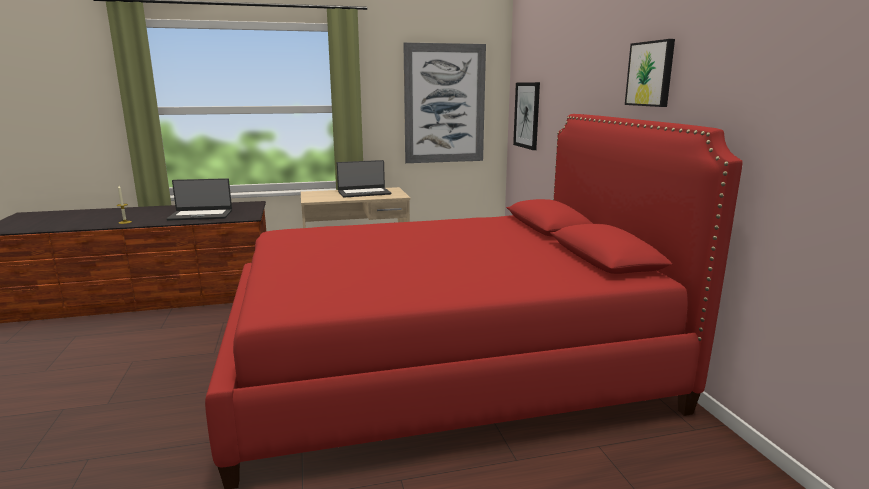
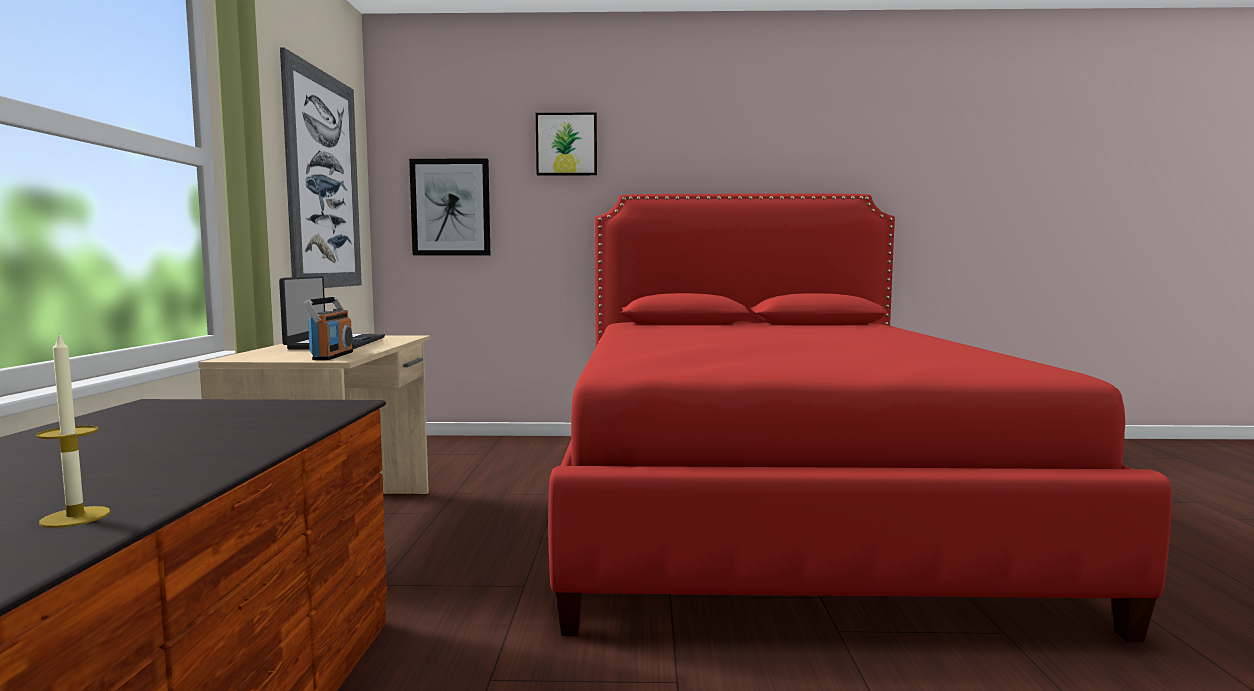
camera: 75 degrees left, 10 degrees down
(200, 215) = (209, 436): laptop -> none
(318, 198) = (332, 356): none -> radio
(651, 74) = (744, 151): picture -> picture (566, 144)

